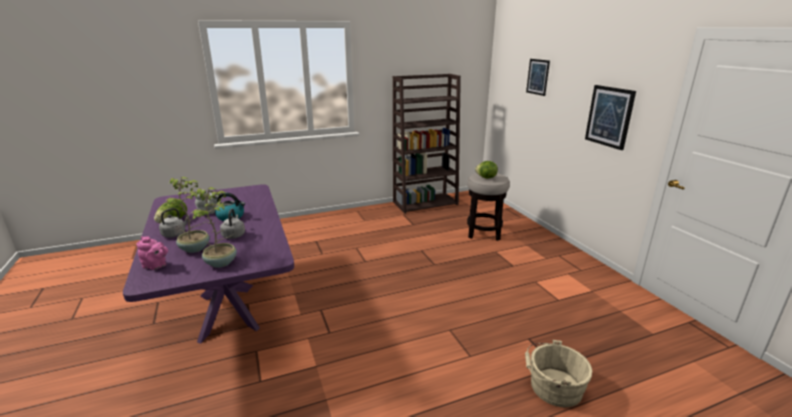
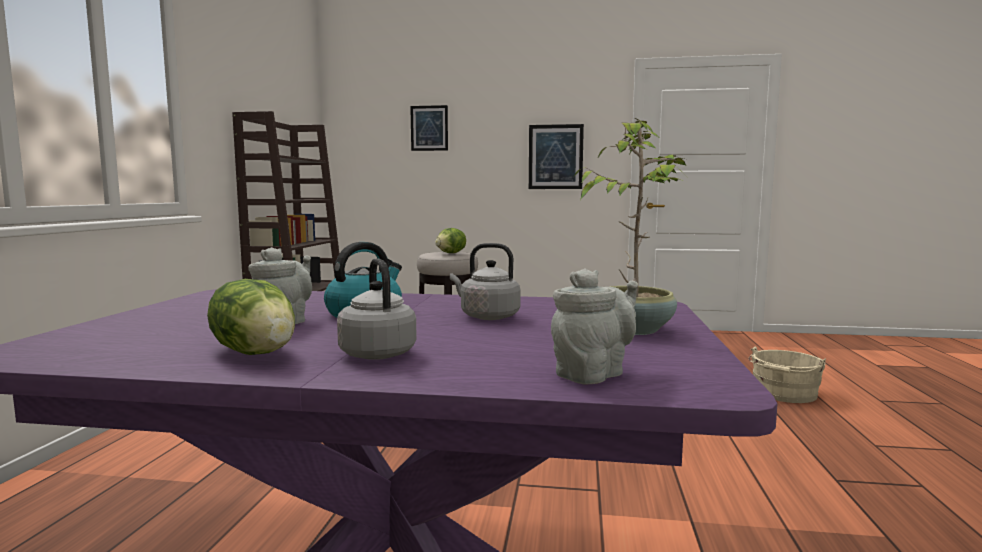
camera: 60 degrees left, 15 degrees down
(156, 266) = (593, 374): pink teapot -> grey teapot
(195, 248) = (520, 341): potted plant -> none

